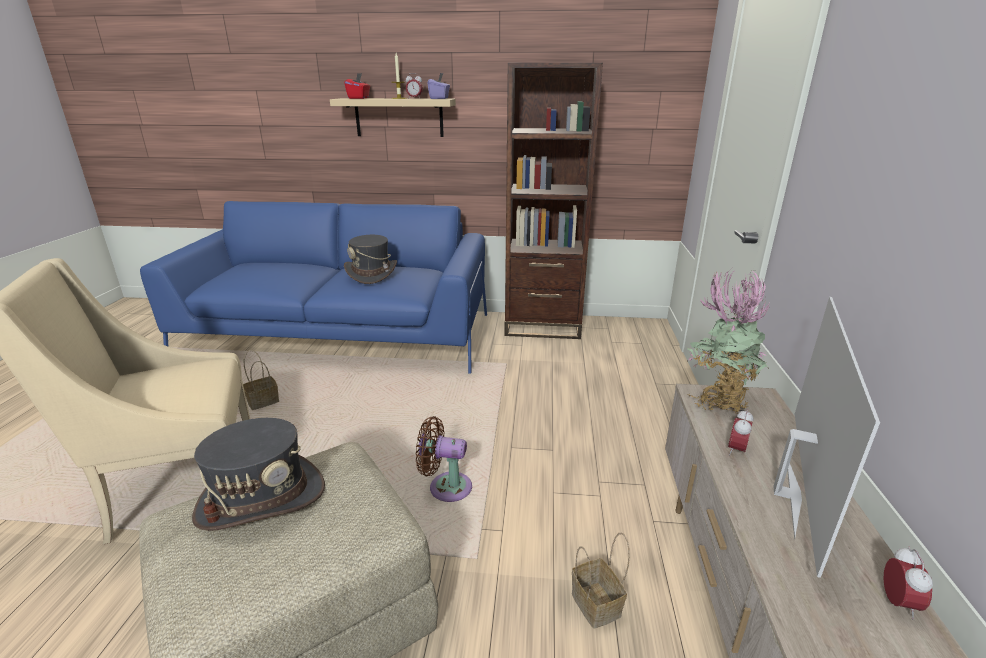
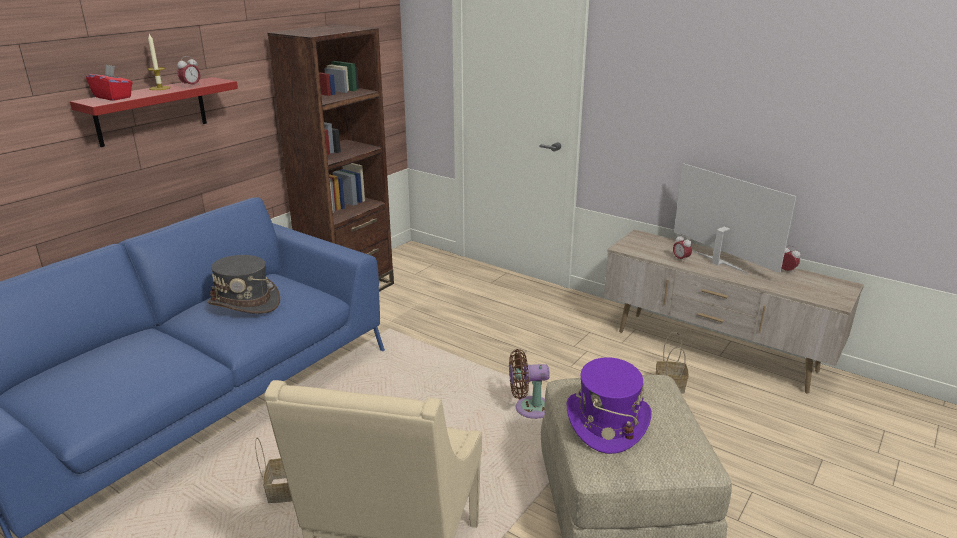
camera: 60 degrees left, 0 degrees up
(261, 499) = (606, 422): grey hat -> purple hat
(399, 117) = (151, 111): beige shelf -> red shelf
(439, 98) = (209, 80): purple tissue box -> none
(446, 487) = (528, 408): brown fan -> brown fan turned 45 degrees clockwise
(717, 400) = (634, 246): potted plant -> none

